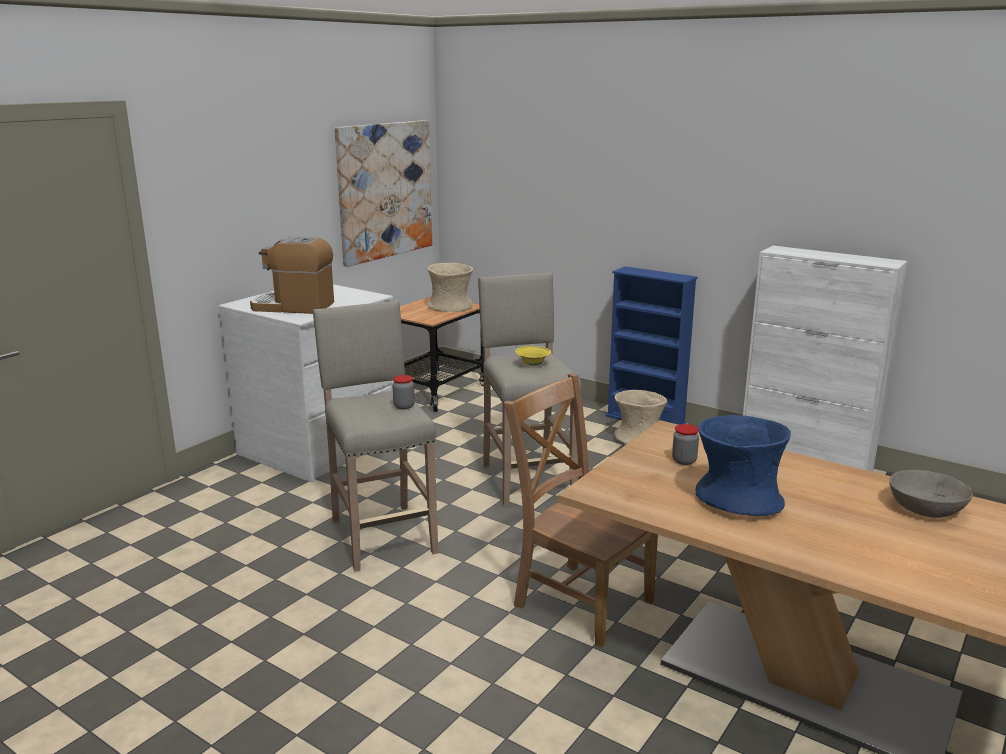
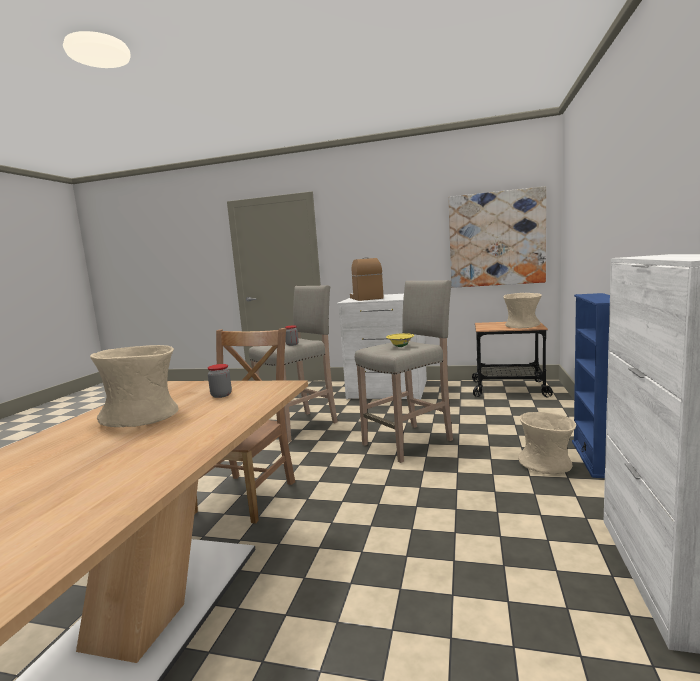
camera: 70 degrees right, 10 degrees down
(738, 500) = (142, 416): blue vase -> beige vase
(926, 507) = (103, 489): grey bowl -> none

